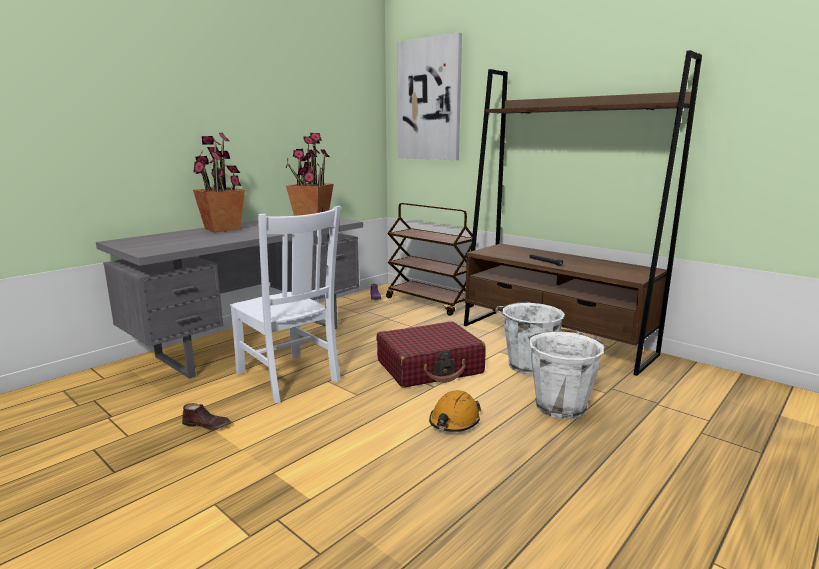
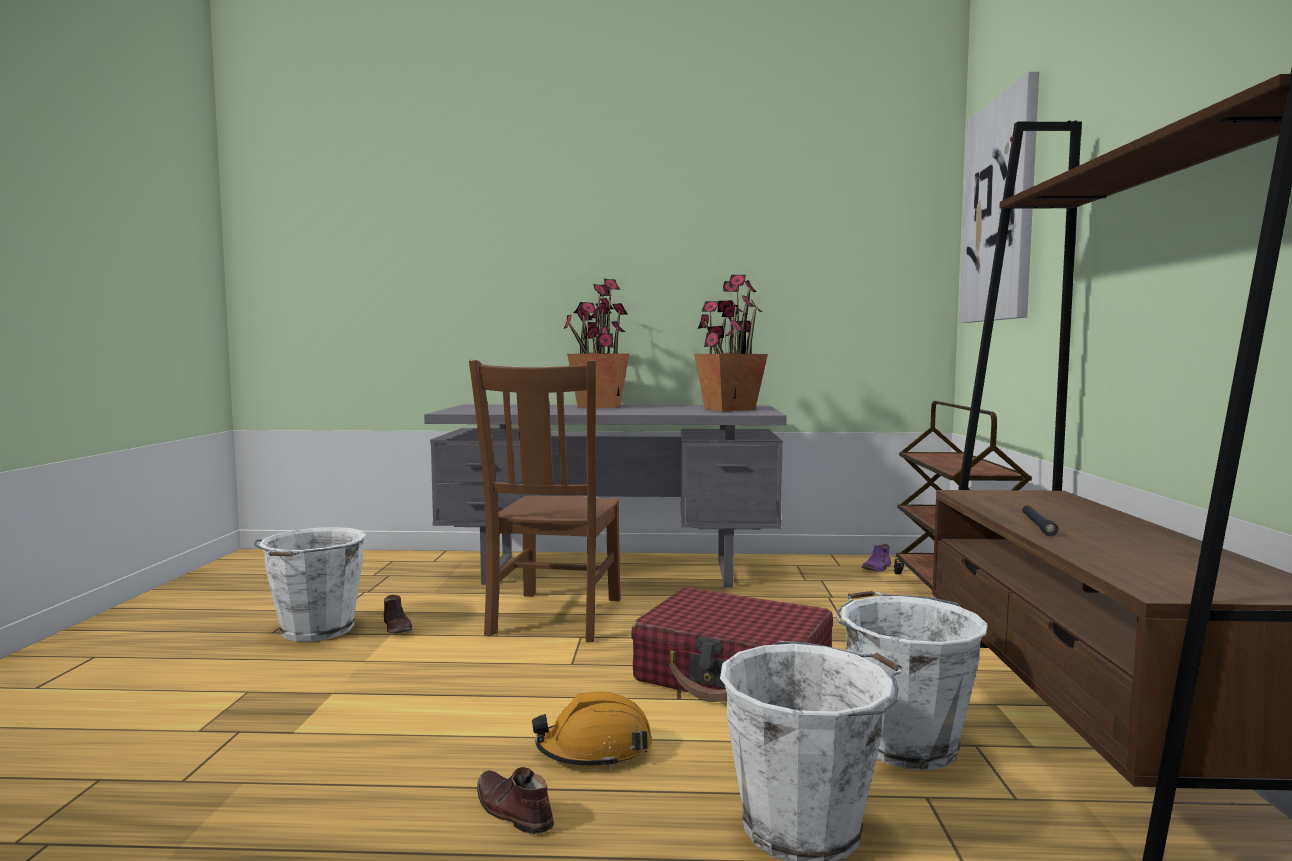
camera: 50 degrees right, 10 degrees down
(150, 454) = (316, 631): none -> white bucket
(289, 378) = (554, 618): white chair -> brown chair
(483, 458) = (512, 811): none -> brown shoe

